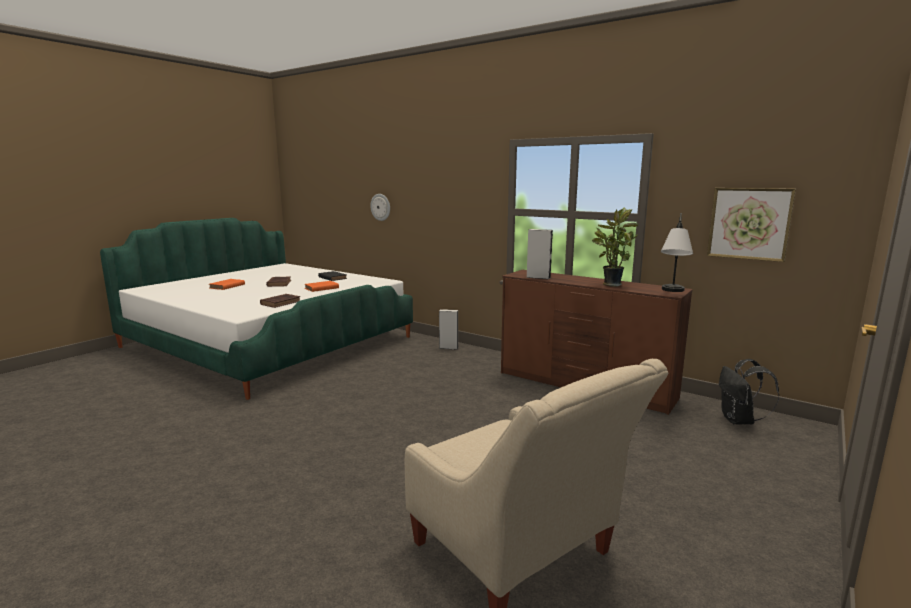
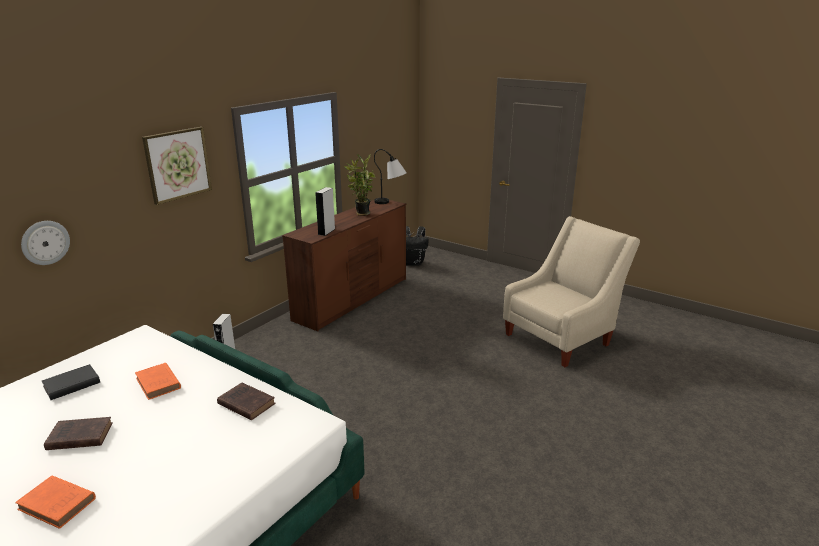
camera: 90 degrees left, 10 degrees up
(749, 223) = (383, 146): picture -> picture (178, 164)

